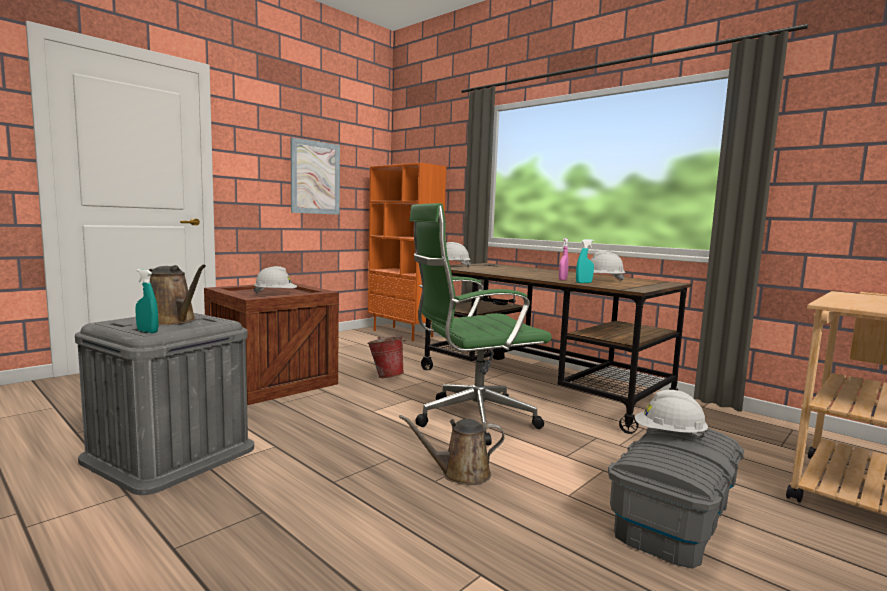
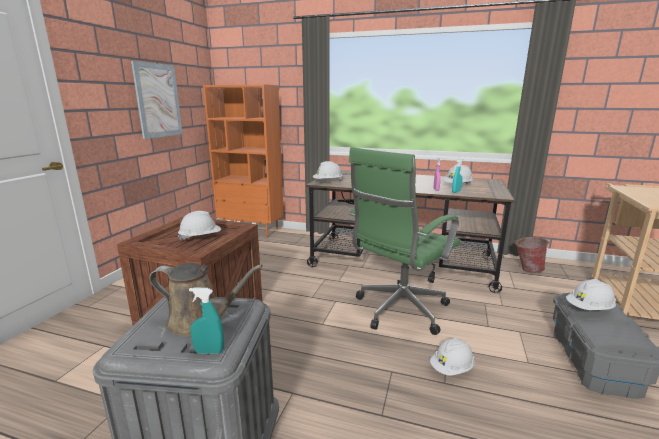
camera: 25 degrees left, 10 degrees up
(386, 376) = (290, 281): bucket -> bucket (526, 269)
(460, 474) = (451, 368): brown watering can -> white hard hat

